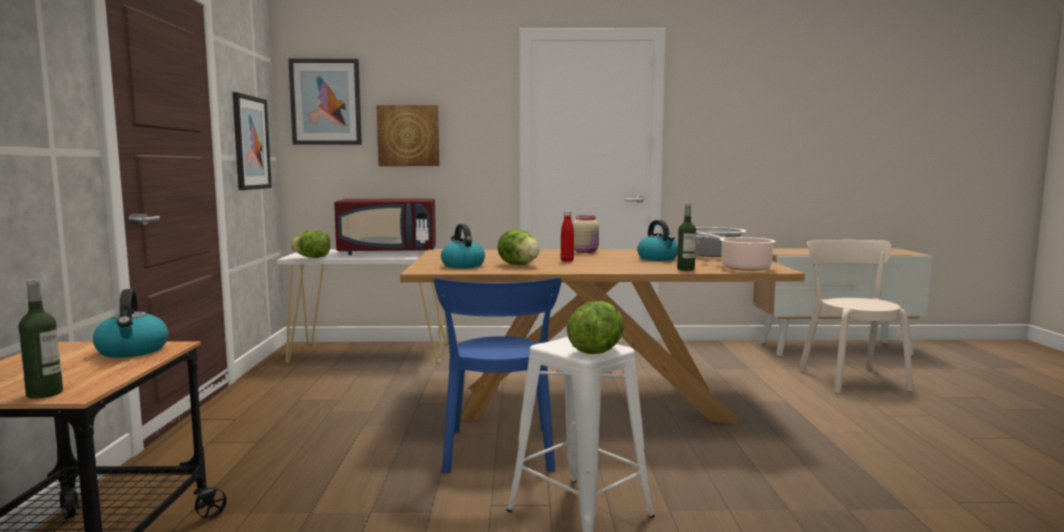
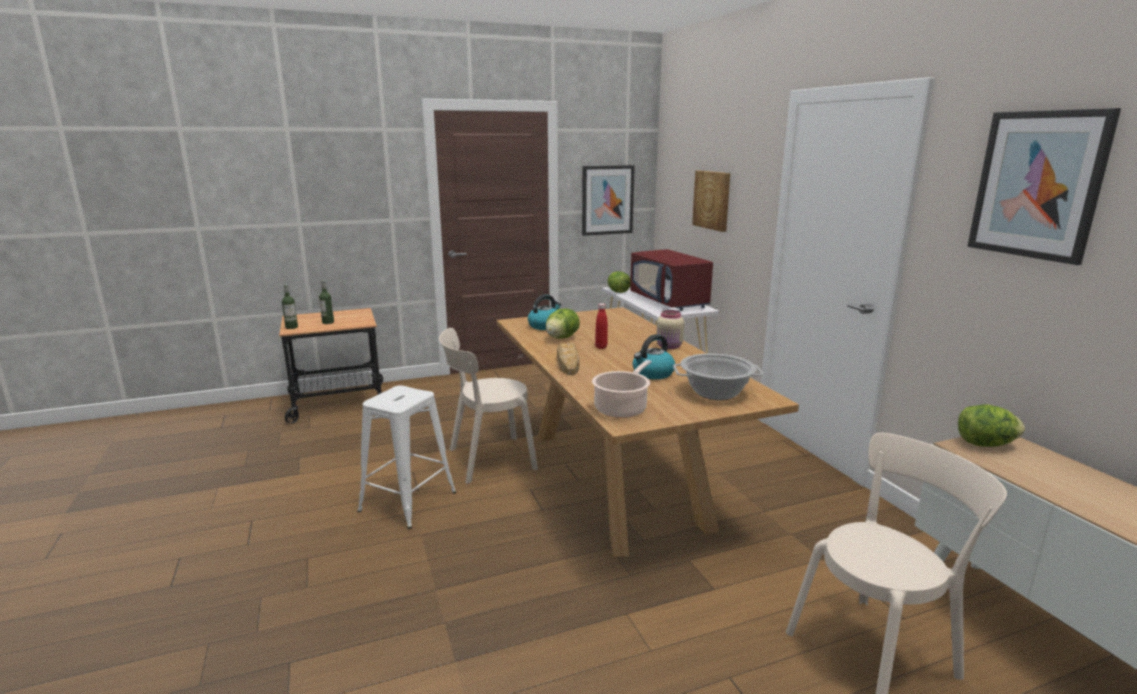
camera: 70 degrees right, 10 degrees up
(133, 351) = (355, 321): kettle -> none
(326, 102) = (676, 165): picture -> picture (1038, 185)
(499, 454) = (487, 460): blue chair -> beige chair
(596, 351) = (386, 402): lettuce -> lettuce (985, 444)
(611, 269) = (568, 364): none -> bread
(685, 269) = (589, 387): bottle -> bottle (328, 322)

